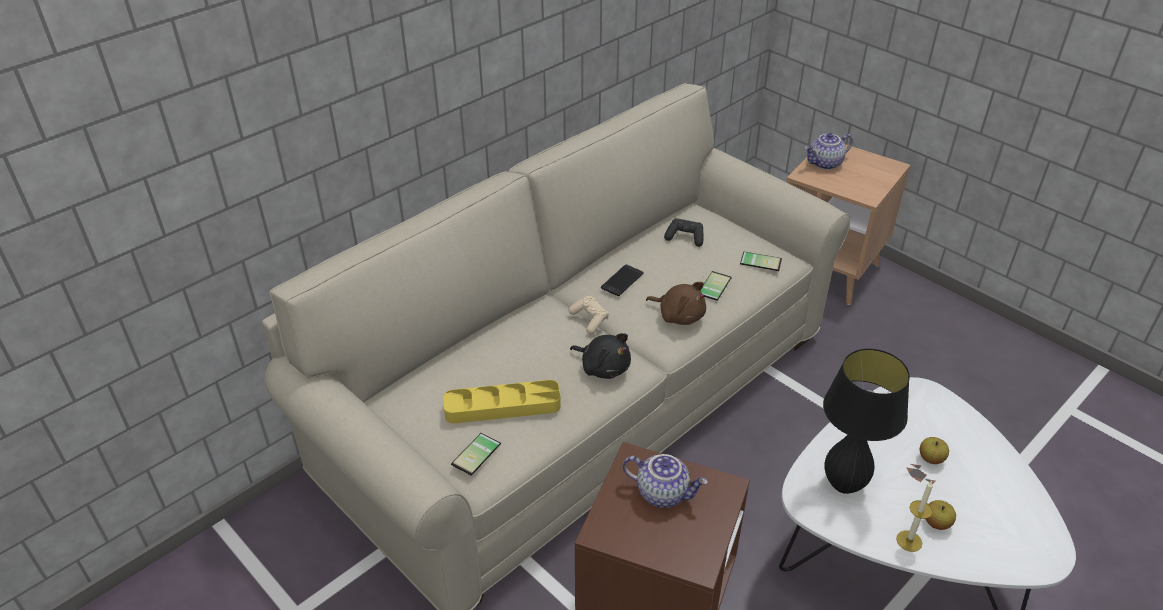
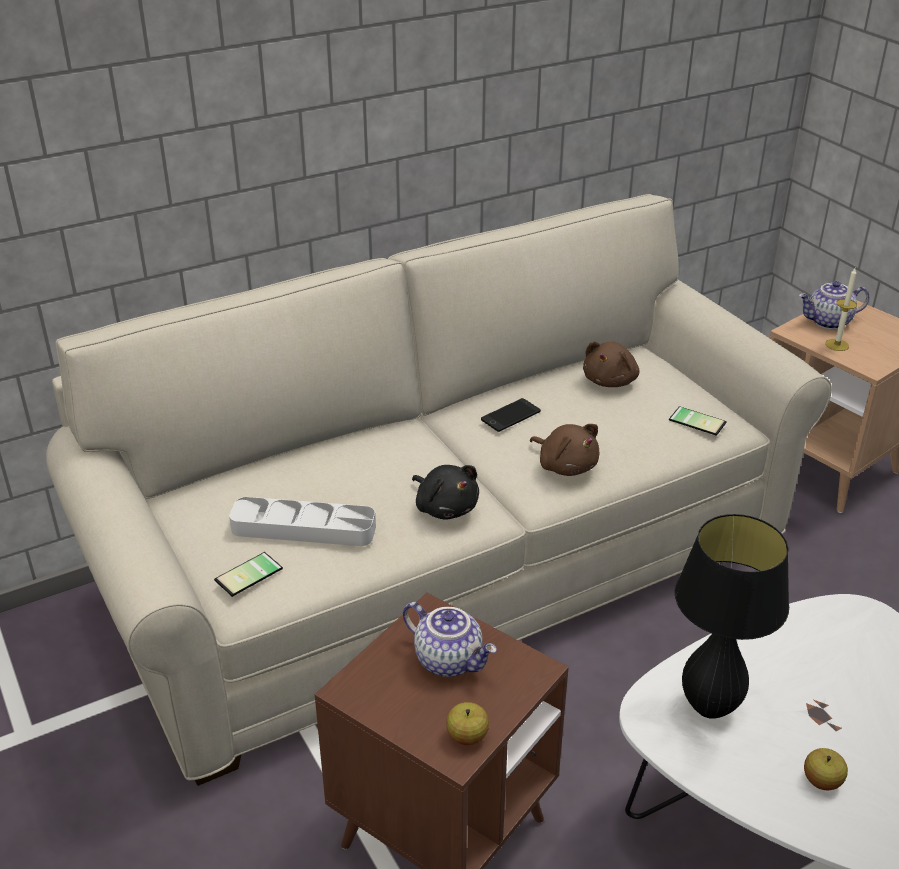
camera: 15 degrees right, 5 degrees down
(502, 406) = (303, 528): yellow tray -> grey tray
(589, 320) = (452, 453): beige game controller -> none
(685, 238) = (611, 381): black game controller -> brown plush toy
(712, 285) = (622, 438): phone -> none
(909, 541) = (773, 795): candle -> candle (837, 345)
(931, 459) = (845, 699): apple -> apple (467, 736)

